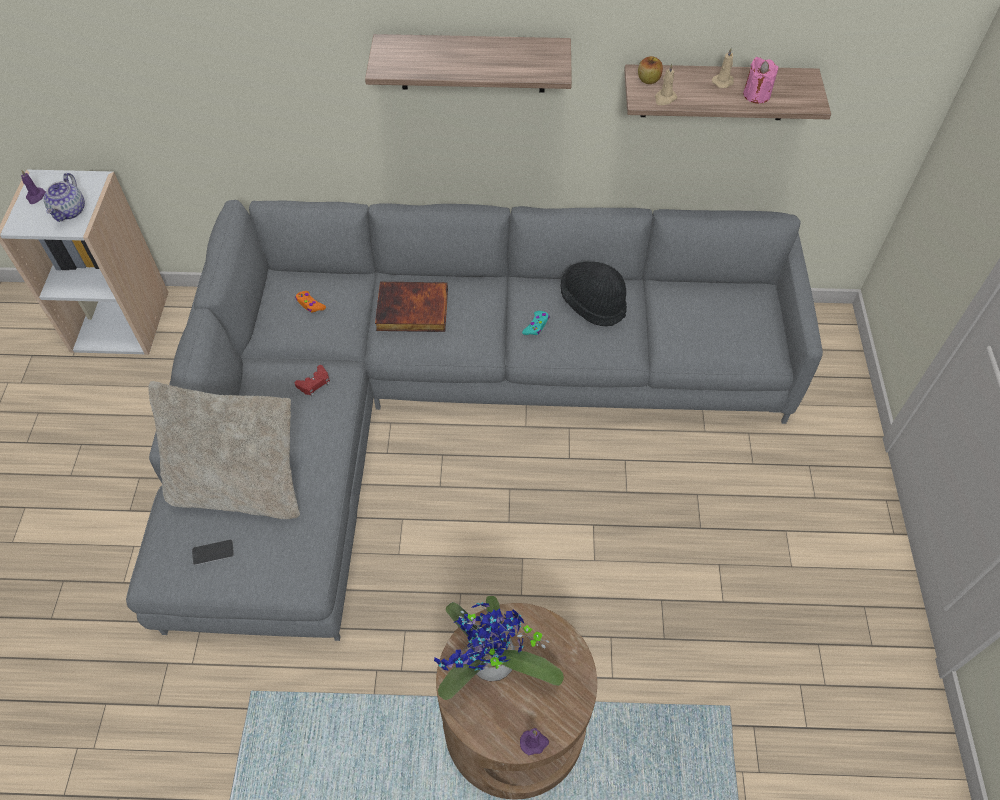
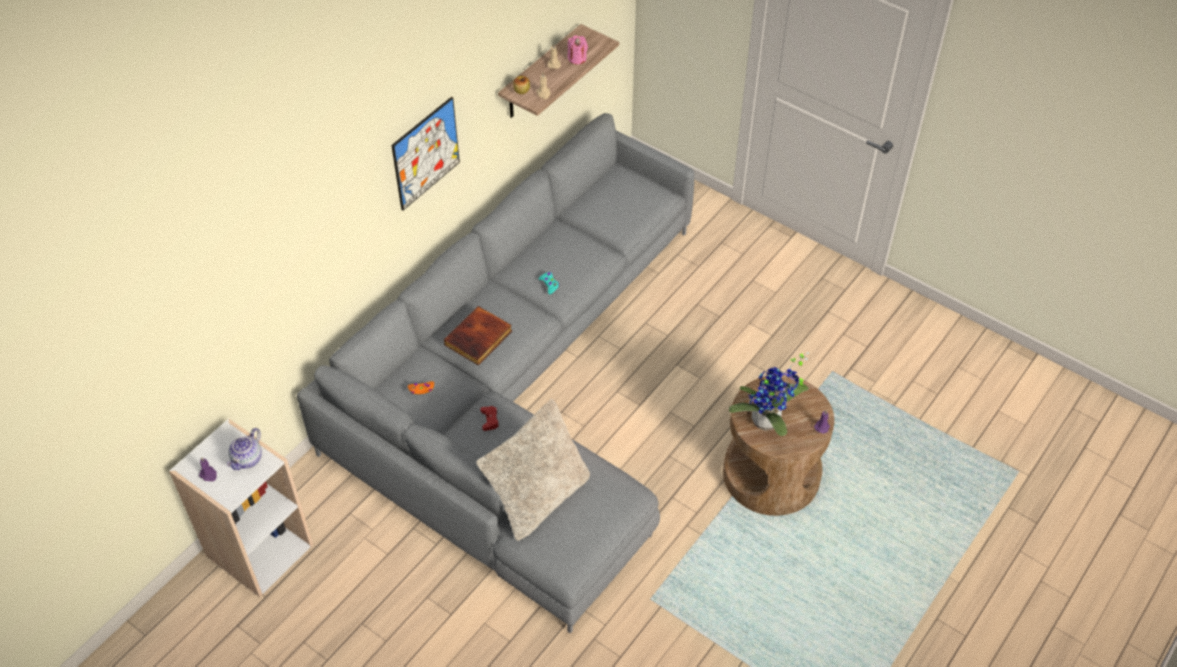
camera: 55 degrees left, 5 degrees down
(70, 211) = (247, 459): teapot -> teapot turned 75 degrees clockwise
(213, 552) = (579, 530): phone -> none
(472, 63) = (426, 153): shelf -> picture
(593, 303) = (557, 248): black hat -> none

